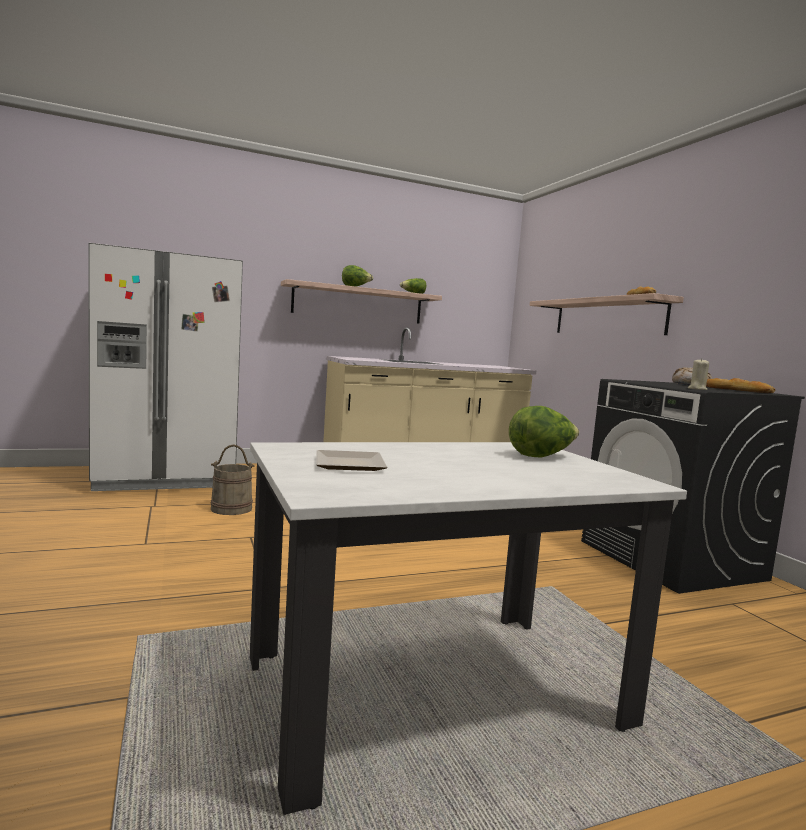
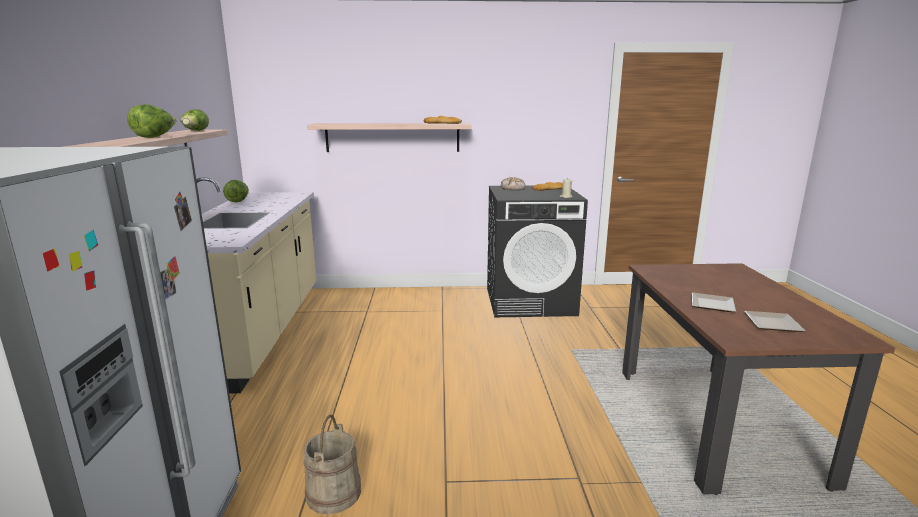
camera: 70 degrees left, 10 degrees up
(406, 452) = (710, 304): none -> plate
(434, 692) = (714, 422): white dining table -> brown dining table
(541, 456) = (685, 273): lettuce -> lettuce (238, 201)

